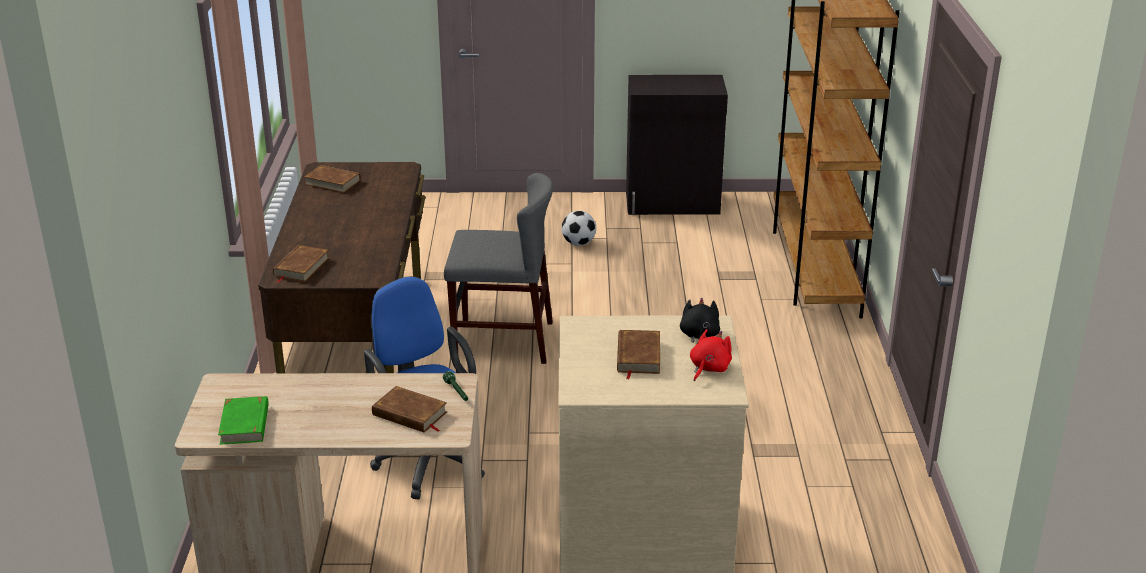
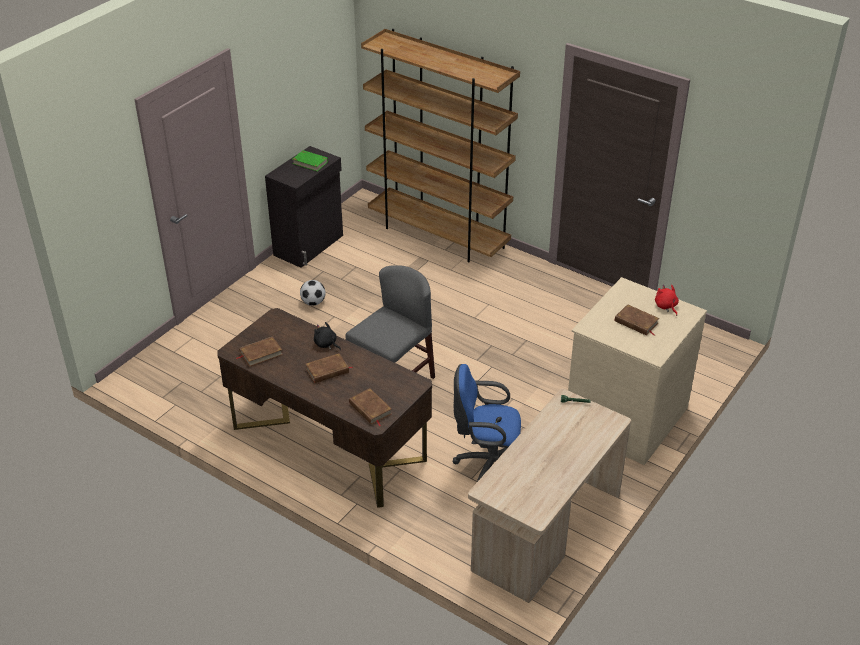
camera: 55 degrees left, 10 degrees up
(245, 424) = (541, 494): green book -> green book (310, 162)
(410, 414) = (583, 428): brown book -> brown book (327, 371)
(699, 336) = (633, 295): black plush toy -> black plush toy (326, 344)

